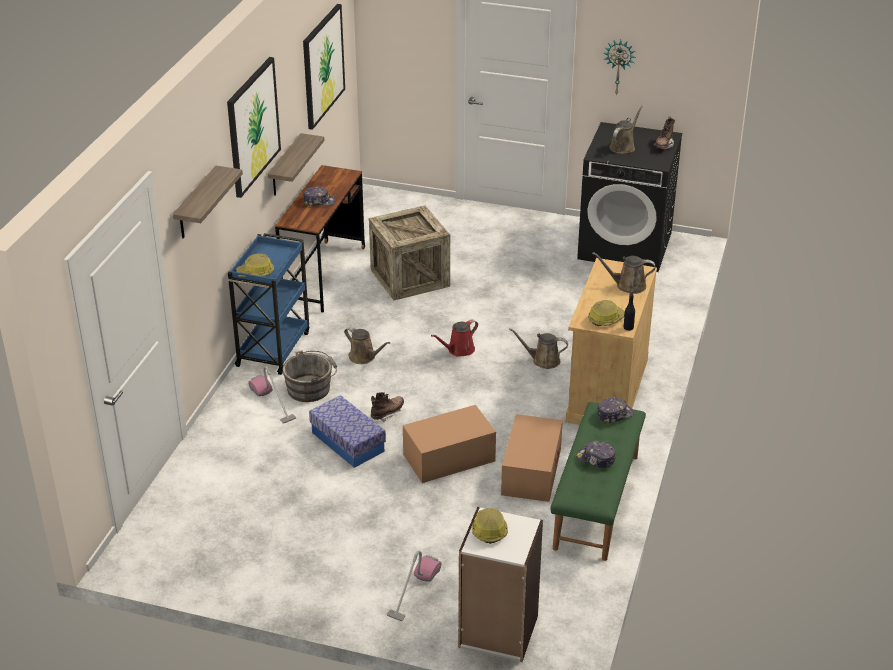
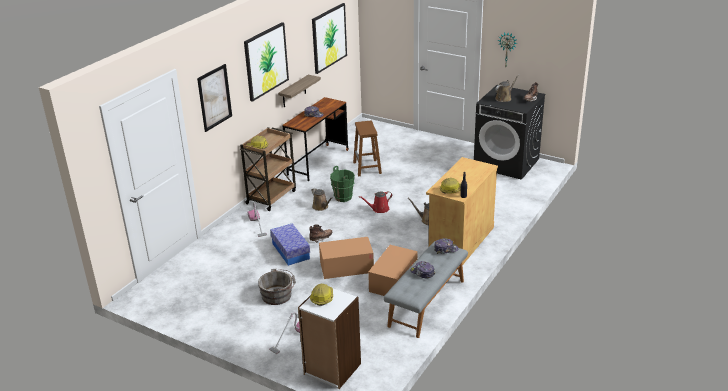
camera: 15 degrees right, 5 degrees down
(196, 204) = (214, 97): shelf -> picture
(274, 348) = (271, 197): blue cart -> brown cart
(311, 388) = (283, 220): grey bucket -> grey bucket (278, 295)
(393, 336) = (343, 197): none -> green bucket
(410, 278) = (367, 168): crate -> brown stool
(597, 501) = (427, 303): green bench -> grey bench
(627, 286) = (474, 173): brown watering can -> none

